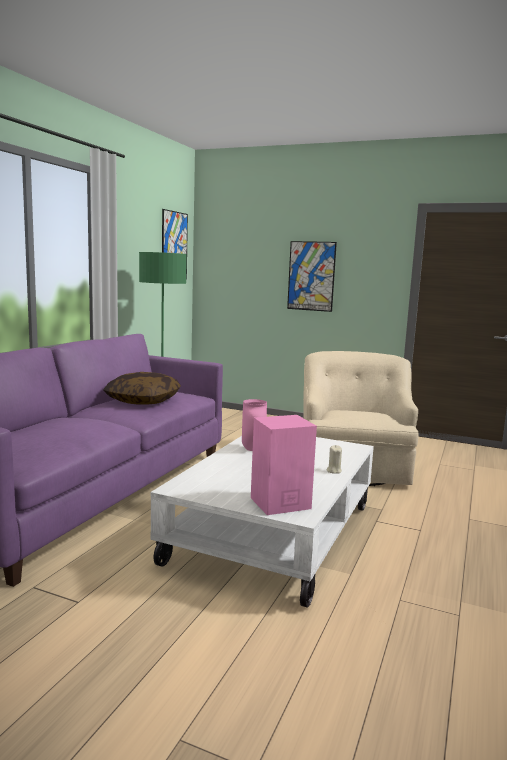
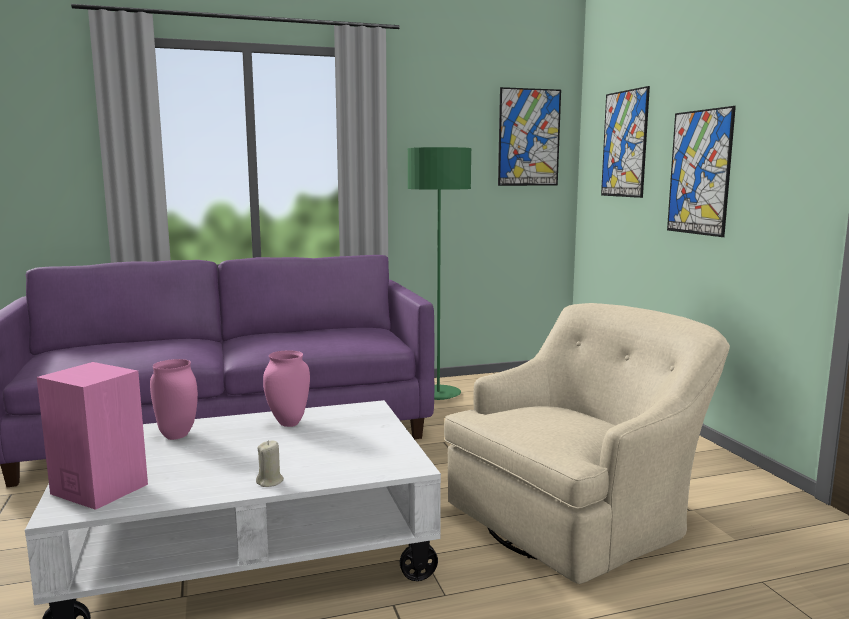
camera: 50 degrees right, 0 degrees up
(143, 400) = (304, 337): pillow -> none
(221, 472) = (178, 435): none -> pink vase
(243, 255) = (624, 144): none -> picture

